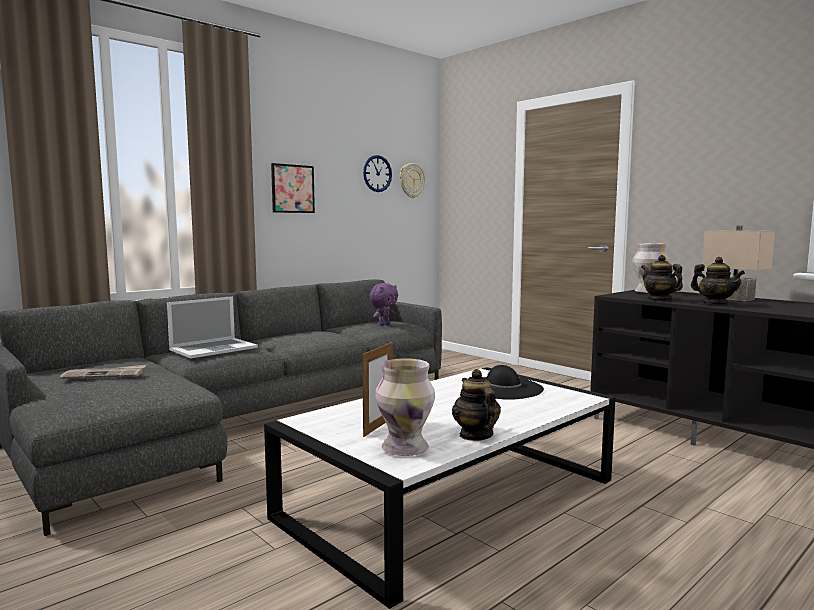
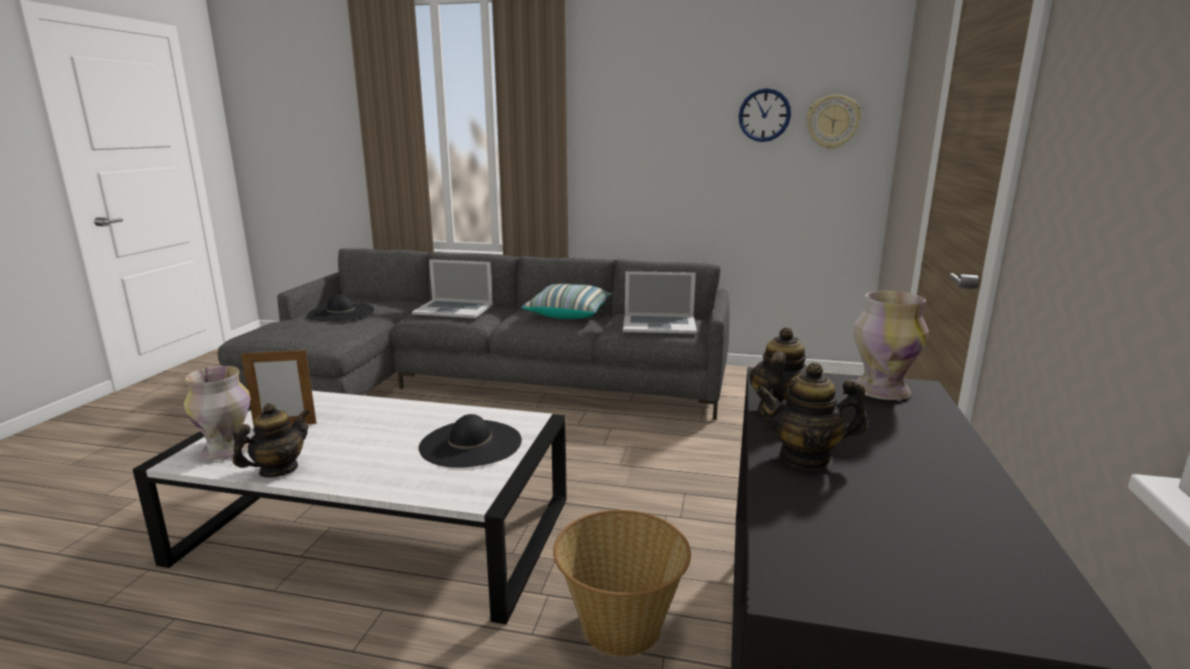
camera: 55 degrees right, 10 degrees up
(105, 375) = (341, 312): newspaper -> black hat
(292, 188) = (628, 141): picture -> none
(308, 332) = (569, 313): none -> pillow
(384, 324) = (659, 324): purple plush toy -> laptop
(634, 455) = (620, 627): none -> basket
(715, 304) = (805, 457): teapot -> teapot turned 75 degrees clockwise
(735, 298) = (939, 470): beige table lamp -> none

